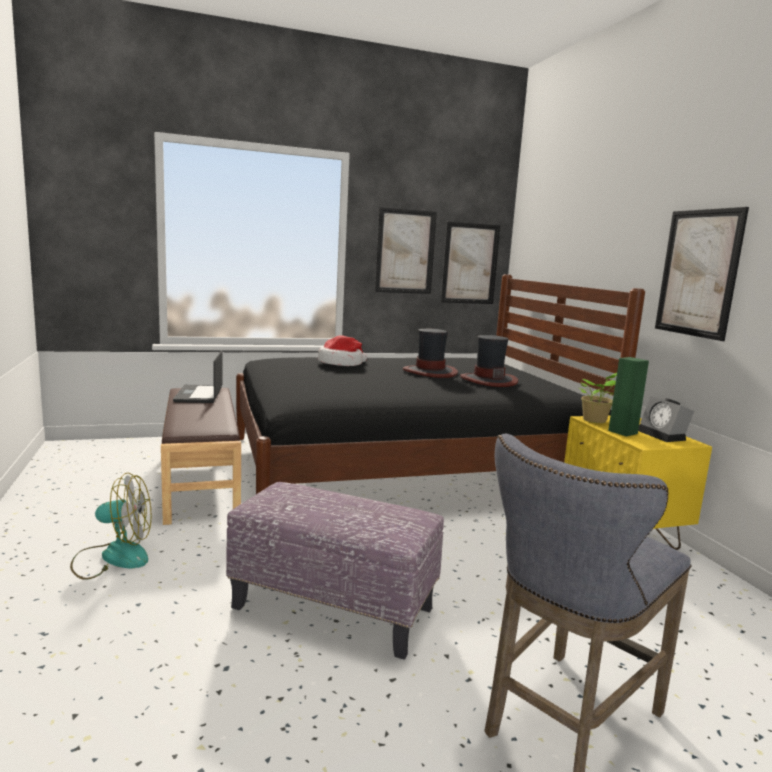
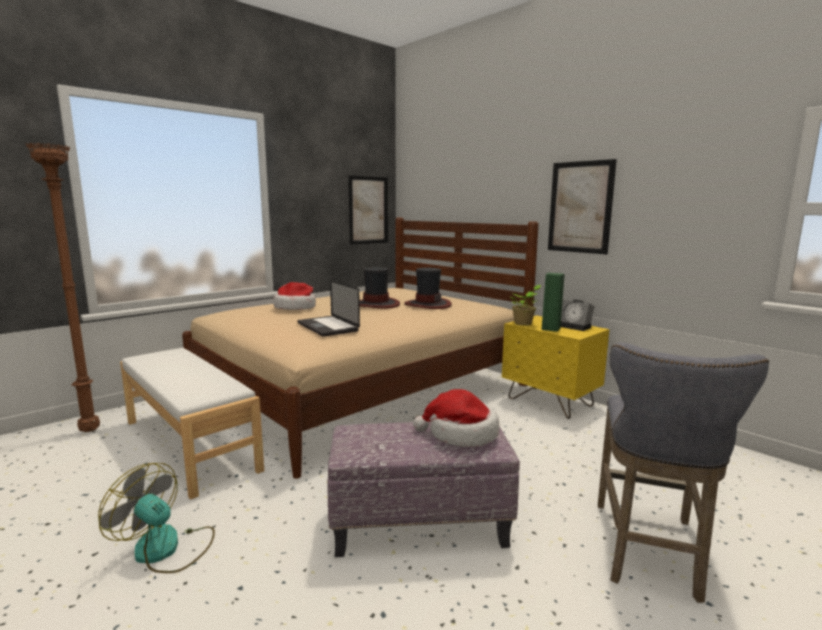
camera: 25 degrees left, 0 degrees up
(113, 557) = (166, 549): fan -> fan turned 120 degrees counterclockwise
(139, 450) = (90, 430): none -> brown floor lamp
(199, 395) = (164, 360): laptop -> laptop (327, 327)
(202, 480) = (190, 444): brown bench -> white bench
(379, 516) = (461, 434): none -> hat
(405, 251) = (318, 202): picture -> none
(405, 469) = (364, 390): black bed -> beige bed

